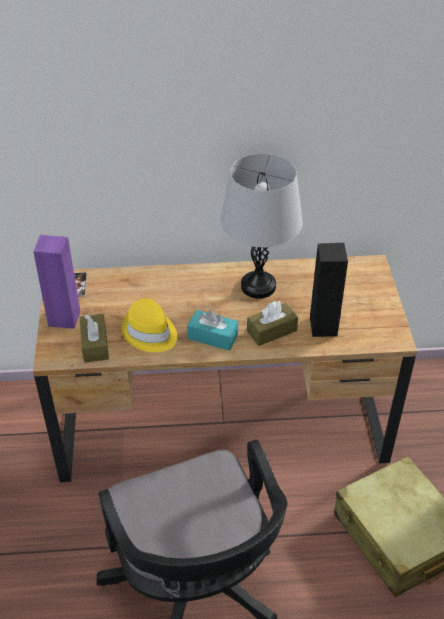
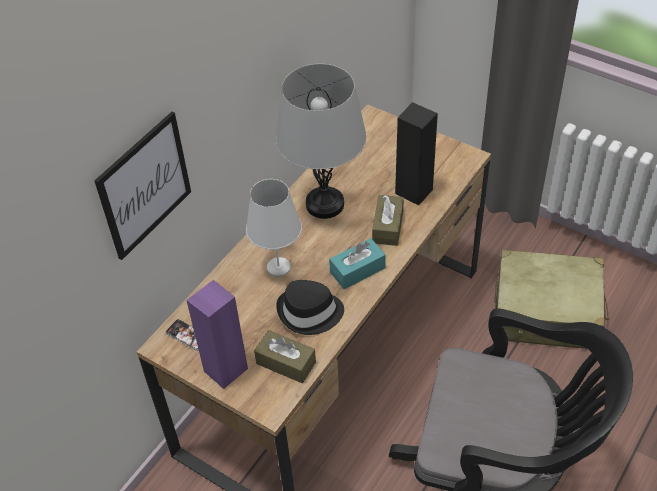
camera: 50 degrees left, 5 degrees up
(87, 150) = (144, 186): none -> picture
(149, 333) = (310, 313): yellow hat -> black hat
(175, 295) = (278, 267): none -> white table lamp

